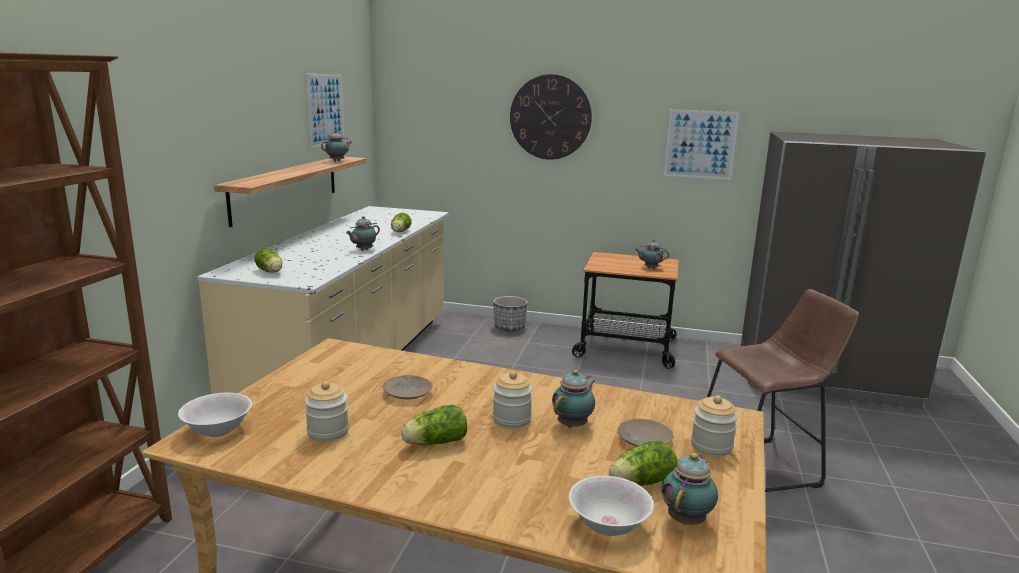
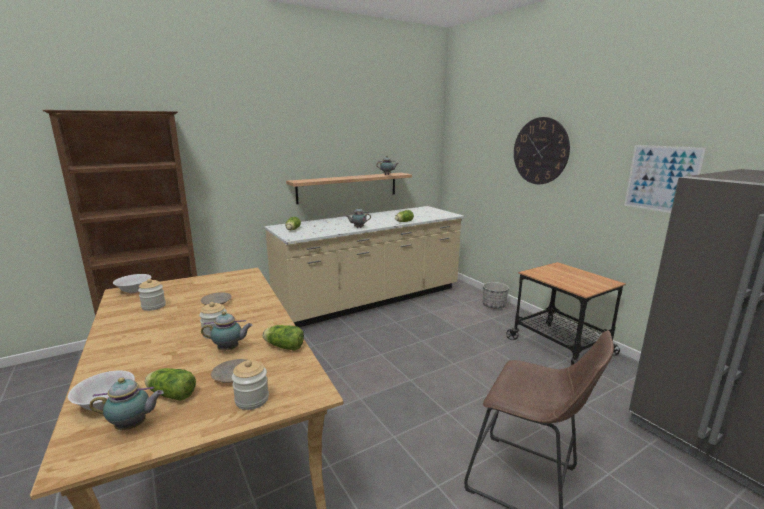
camera: 45 degrees right, 0 degrees up
(326, 109) = (391, 143): picture -> none
(433, 443) = (166, 328): lettuce -> lettuce (283, 346)
(650, 268) = (579, 283): teapot -> none

